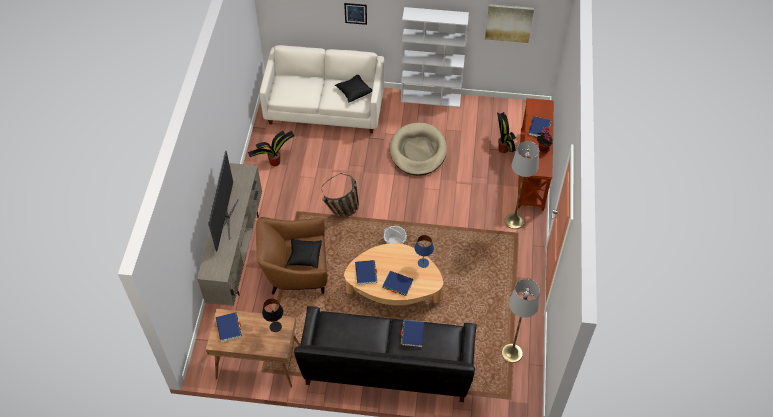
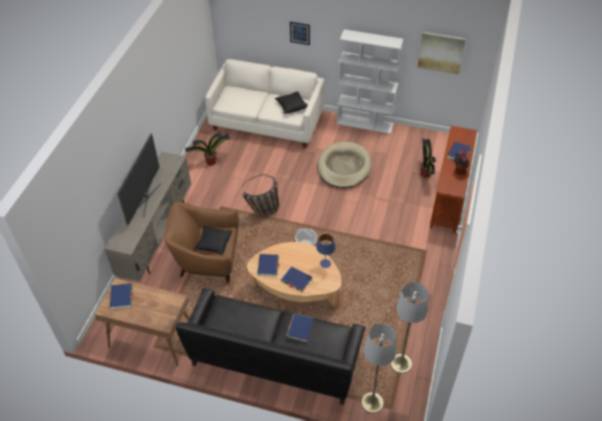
camera: 10 degrees right, 5 degrees down
(275, 327) = (165, 302): black table lamp -> none
(514, 221) = (424, 239): grey floor lamp -> grey floor lamp (372, 402)

